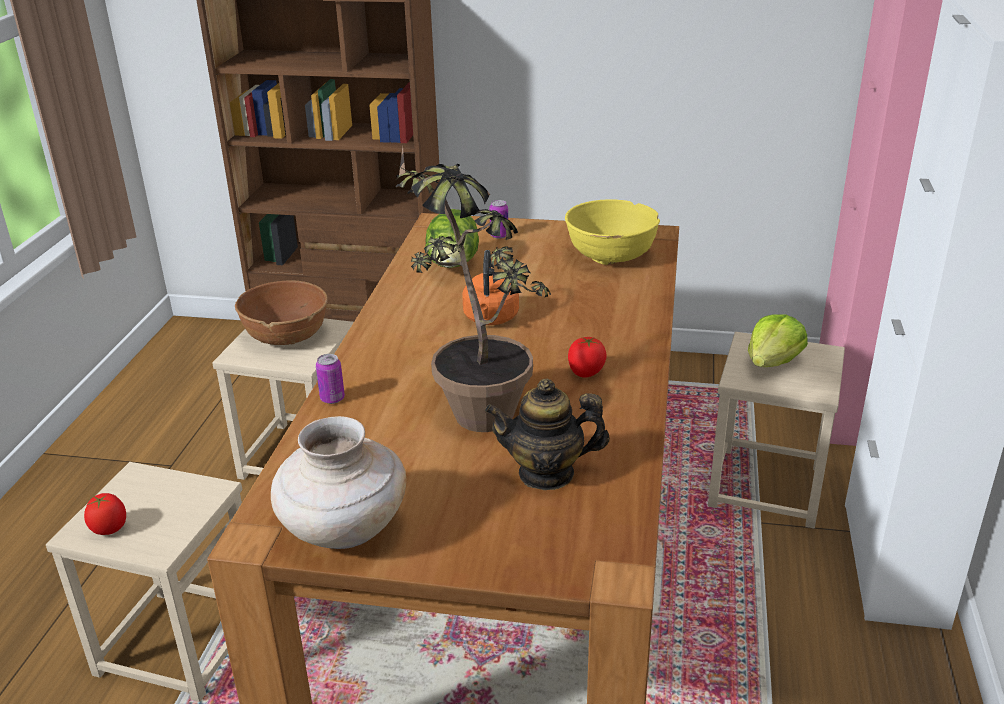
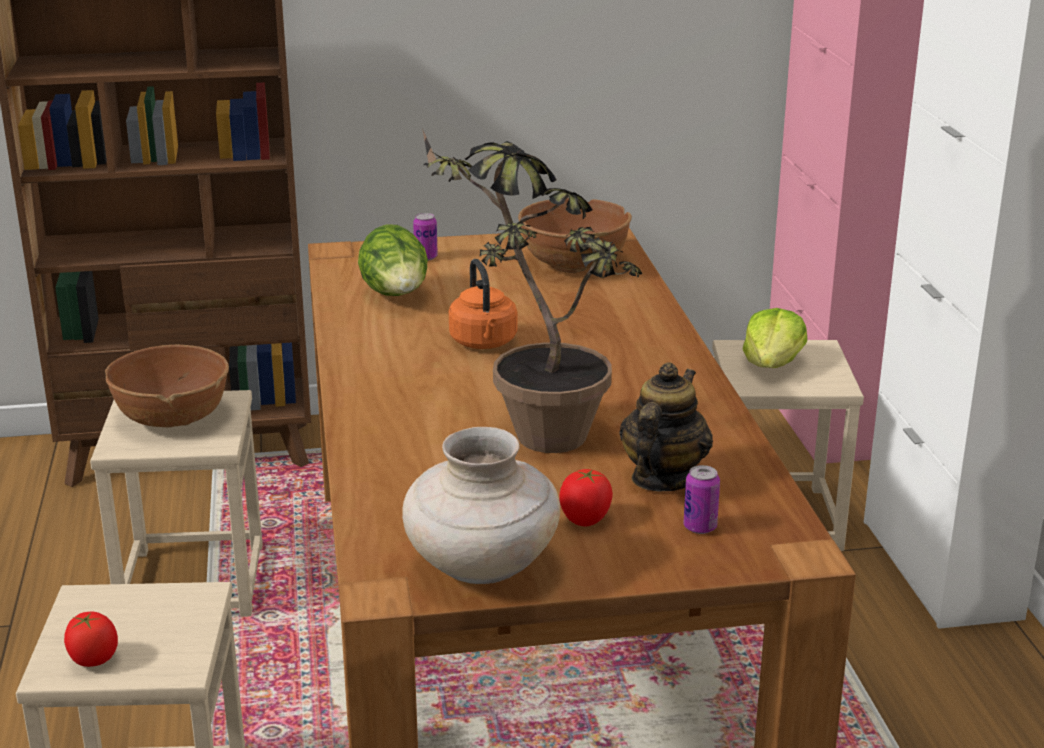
camera: 20 degrees left, 5 degrees down
(332, 398) = (360, 447): can -> can (700, 527)
(546, 473) = (662, 478): teapot -> teapot turned 135 degrees clockwise
(586, 372) = (632, 380): tomato -> tomato (585, 519)
(610, 256) = (573, 264): yellow bowl -> brown bowl

